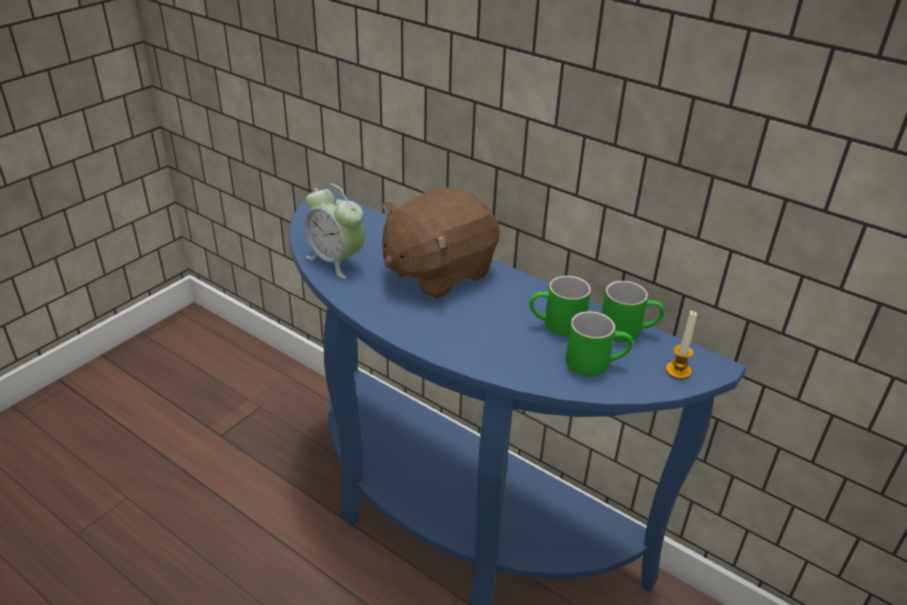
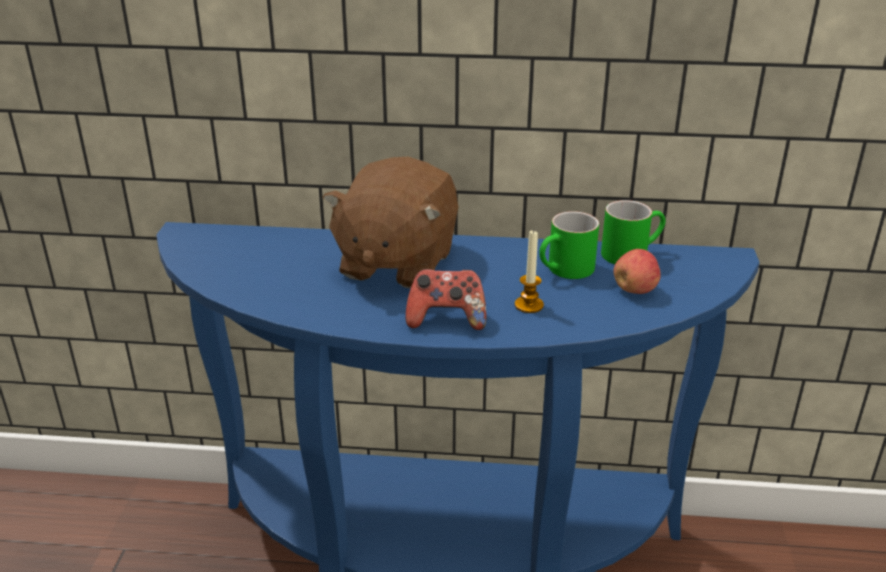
camera: 30 degrees left, 5 degrees down
(336, 261) = (271, 289): alarm clock -> none
(427, 329) = (446, 319): none -> game controller
(595, 362) = (635, 290): green mug -> apple
(678, 371) = (708, 271): candle -> candle (529, 305)

